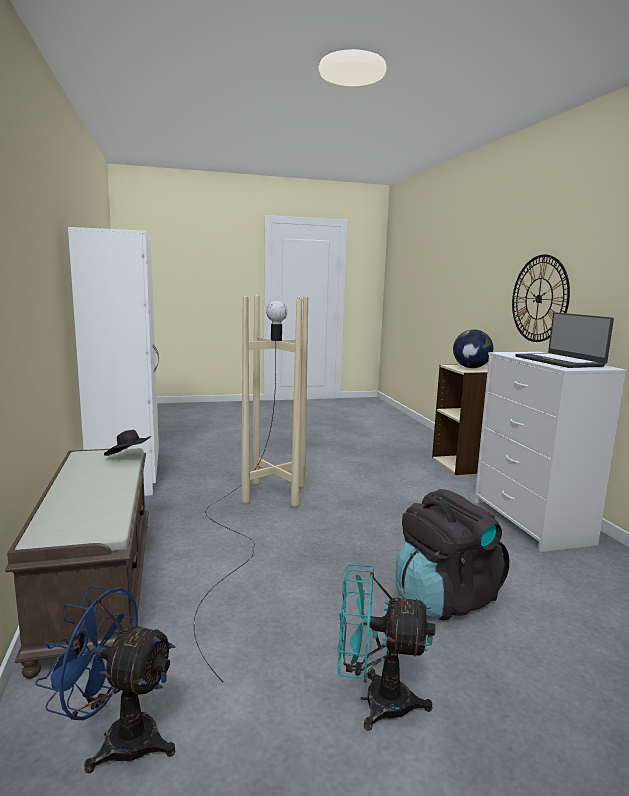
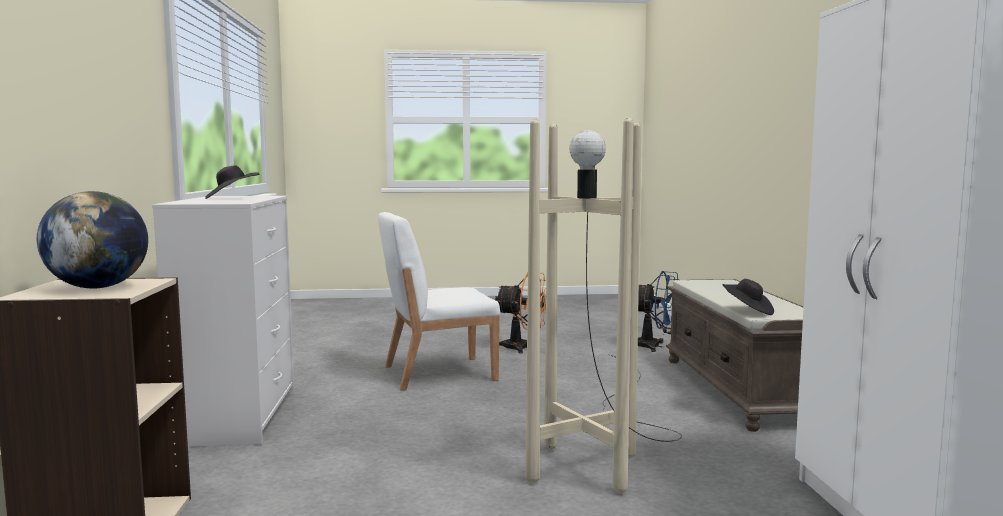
camera: 170 degrees left, 5 degrees down
(374, 701) = (523, 348): turquoise fan -> orange fan
(444, 598) = (437, 373): black backpack -> white chair
(539, 298) = (70, 115): wall clock -> none
(559, 361) = (231, 198): laptop -> black hat

